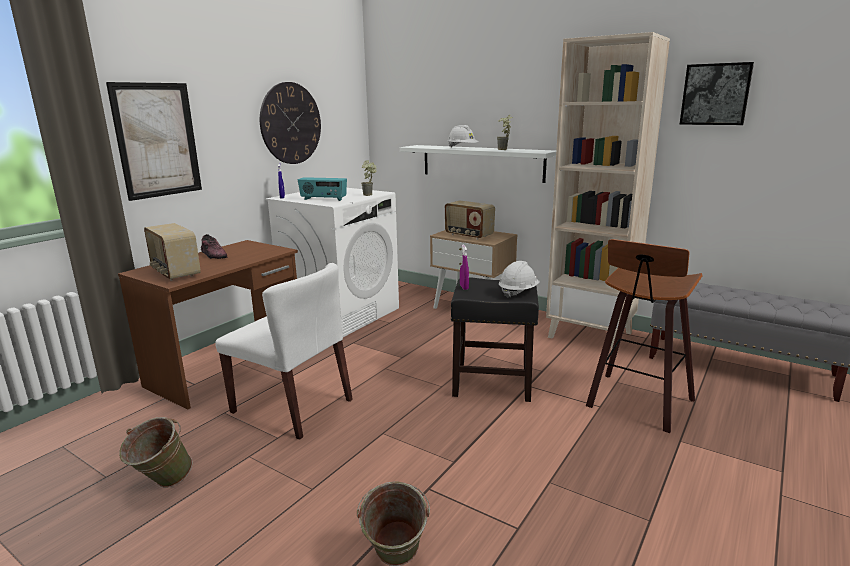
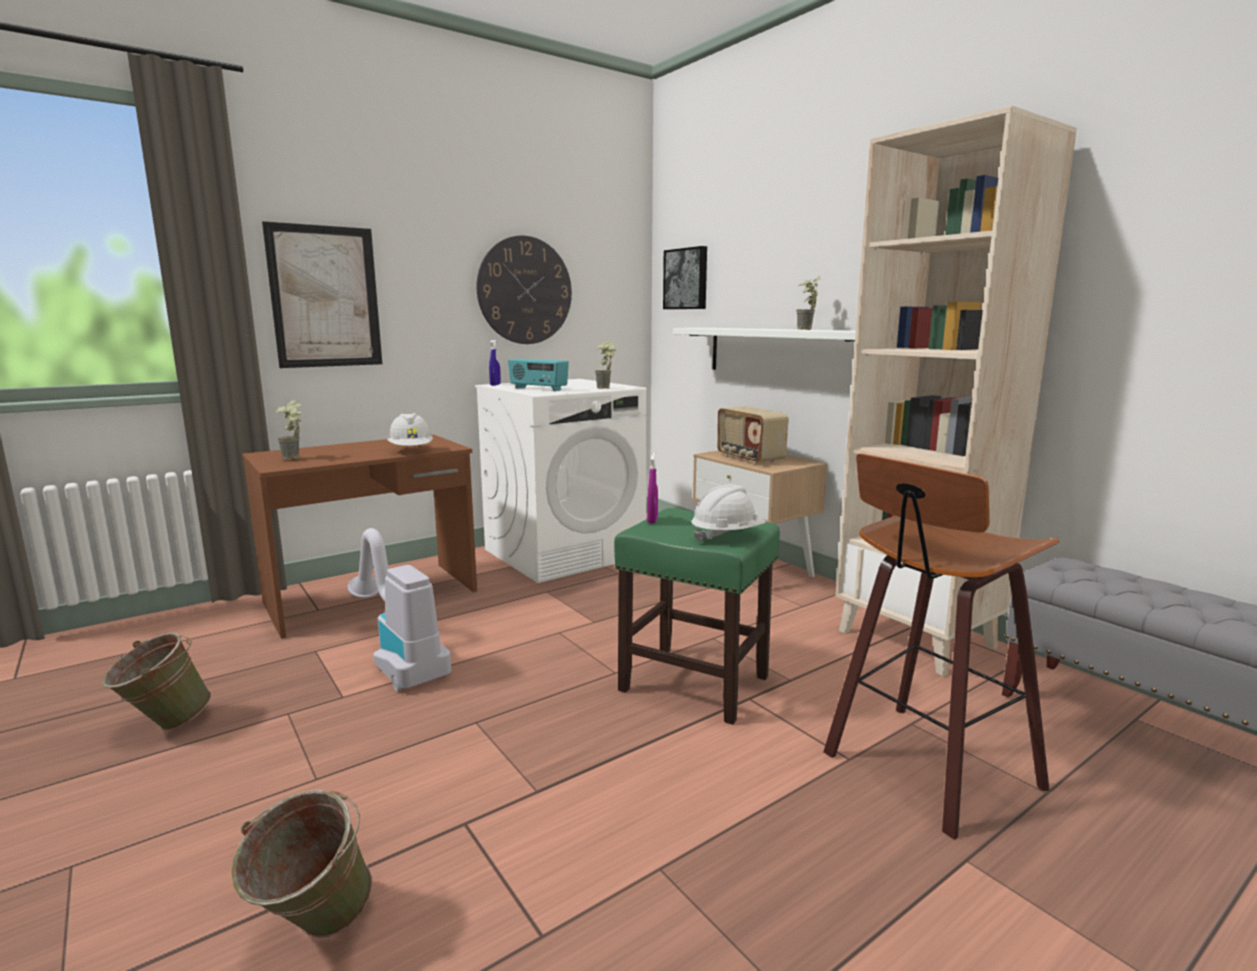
camera: 20 degrees right, 5 degrees down
(174, 273) = (295, 458): radio -> potted plant
(214, 255) = (369, 446): shoe -> none
(293, 406) = (398, 660): white chair -> vacuum cleaner
(462, 148) = (753, 328): white hard hat -> white hard hat (411, 451)
(493, 383) = (696, 683): black stool -> green stool
(715, 94) = (1165, 220): picture -> picture (687, 279)

